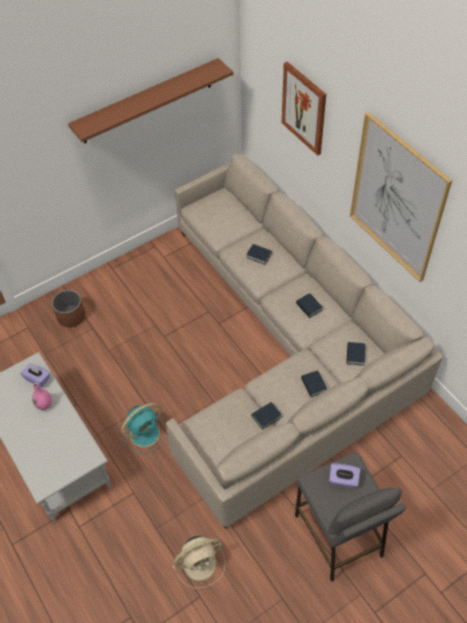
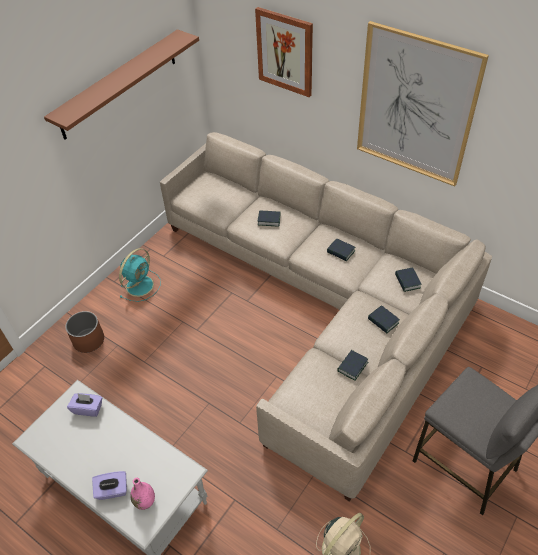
camera: 20 degrees left, 5 degrees down
(44, 405) = (108, 434): pink vase -> pink vase (145, 501)
(146, 432) = (220, 431): turquoise fan -> turquoise fan (140, 285)
(343, 480) = (473, 398): purple tissue box -> purple tissue box (112, 490)

